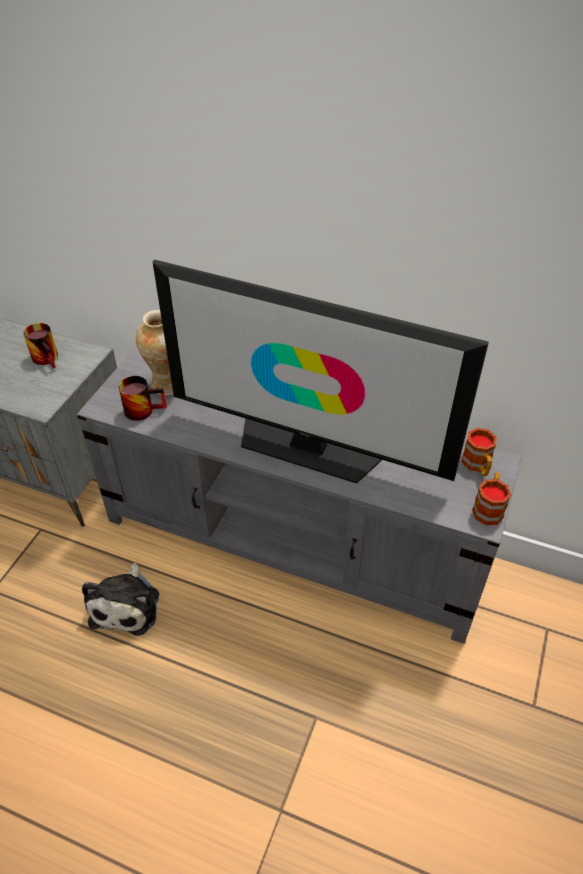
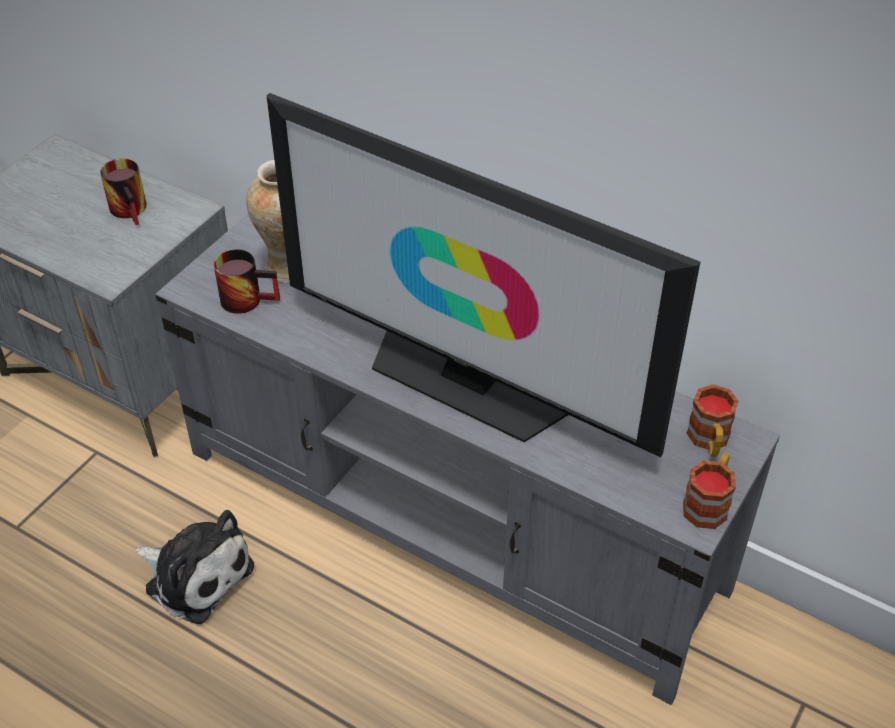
camera: 10 degrees right, 0 degrees up
(127, 605) = (196, 575): plush toy -> plush toy turned 75 degrees counterclockwise

